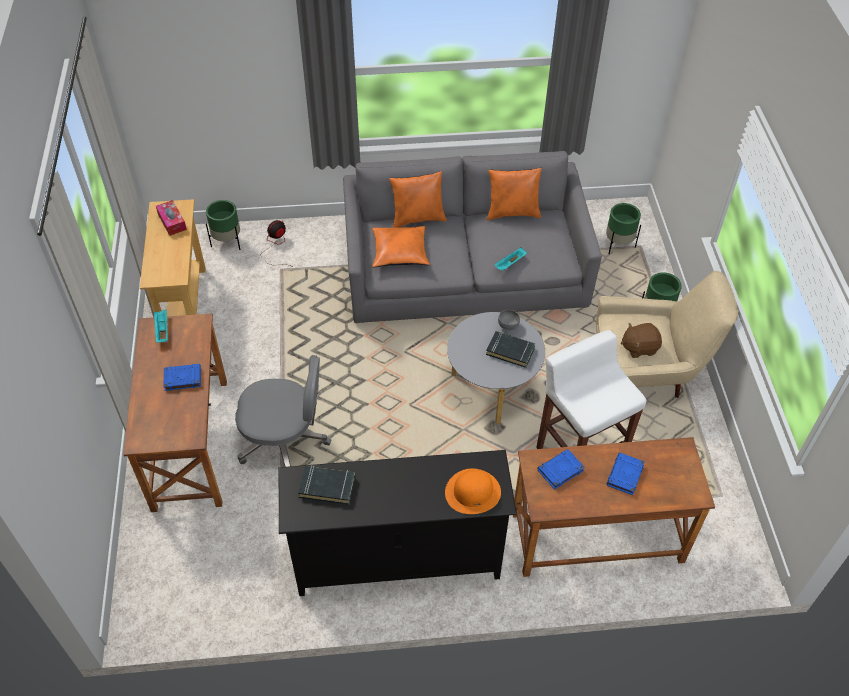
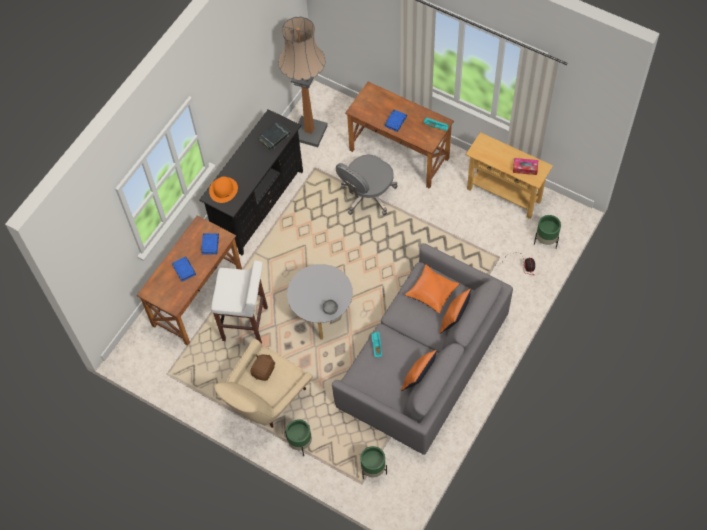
camera: 130 degrees right, 10 degrees up
(221, 580) = (309, 132): none -> floor lamp
(510, 351) = (312, 298): black book -> none

